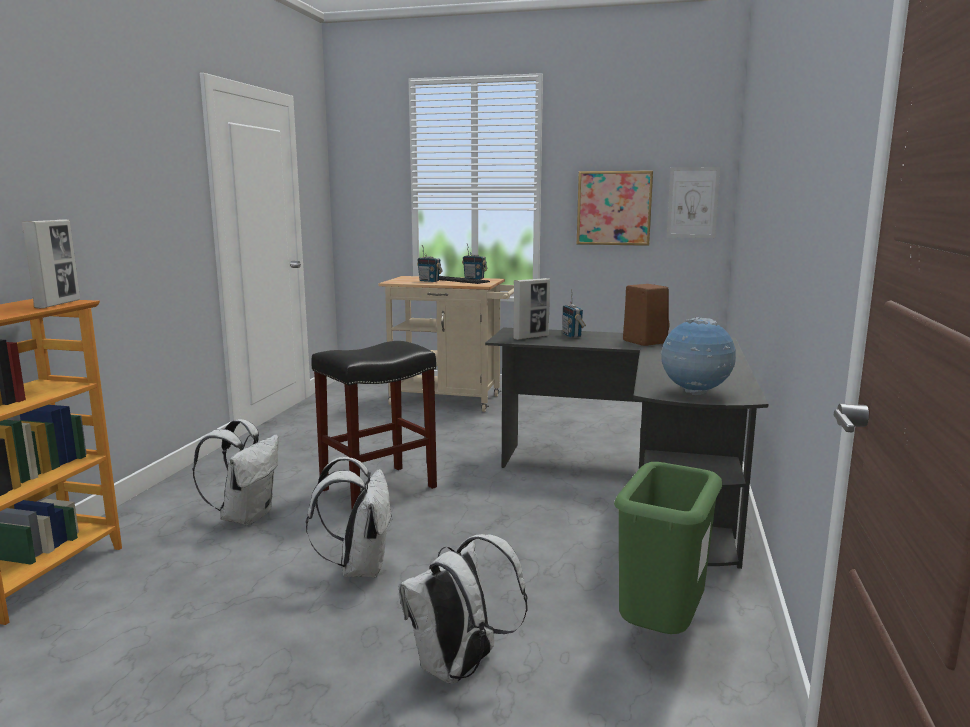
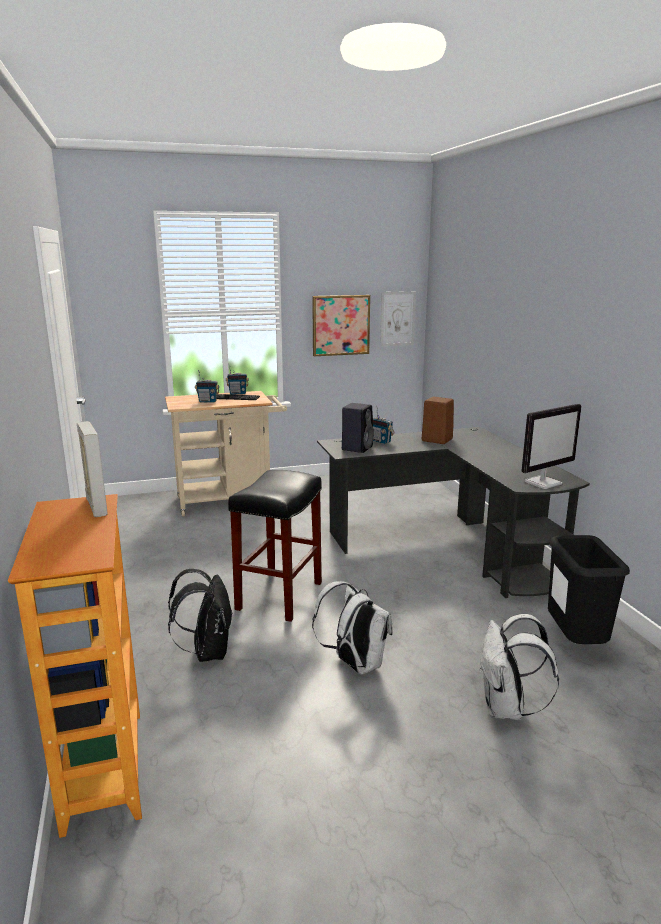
camera: 30 degrees left, 5 degrees up
(246, 516) = (207, 652): white backpack -> black backpack
(531, 337) = (357, 448): picture frame -> black speaker
(659, 631) = (574, 643): green trash can -> black trash can
(695, 393) = (543, 482): globe -> monitor

